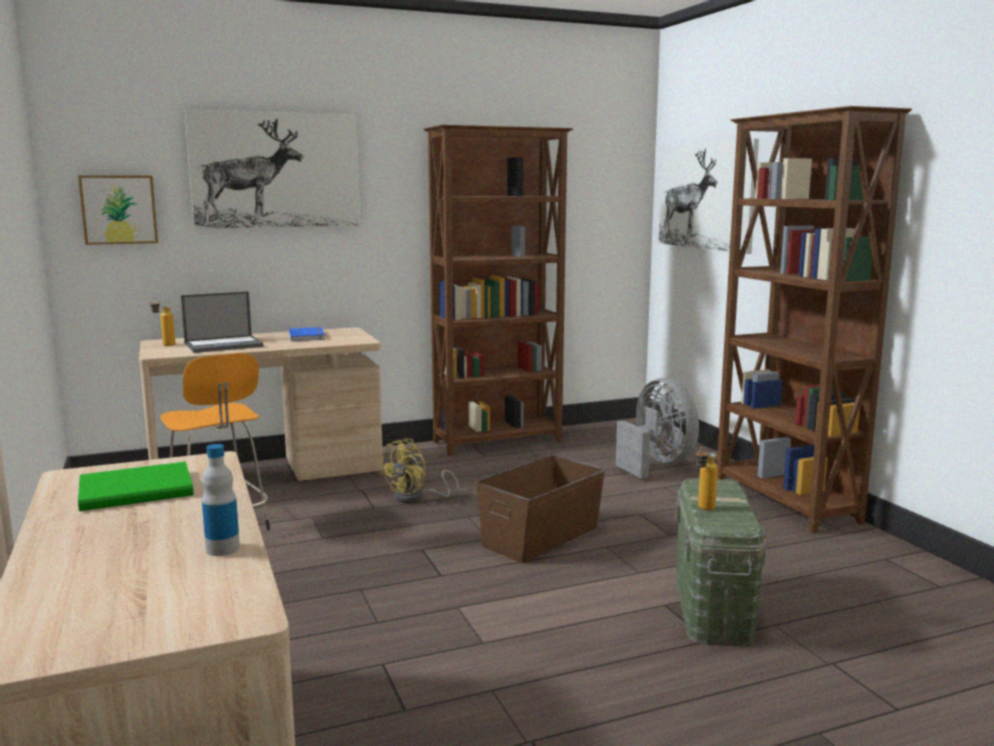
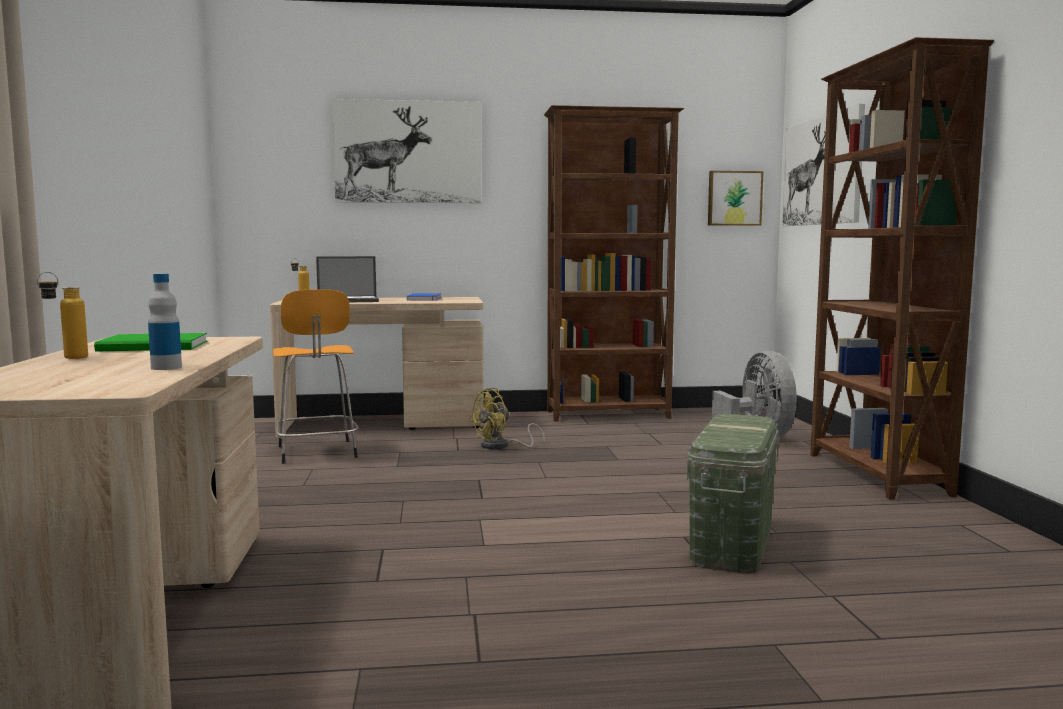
camera: 15 degrees right, 5 degrees down
(119, 209) = (275, 184): picture -> picture (734, 198)
(542, 536) = (598, 480): brown storage box -> none
(703, 509) = (713, 431): bottle -> bottle (66, 358)

